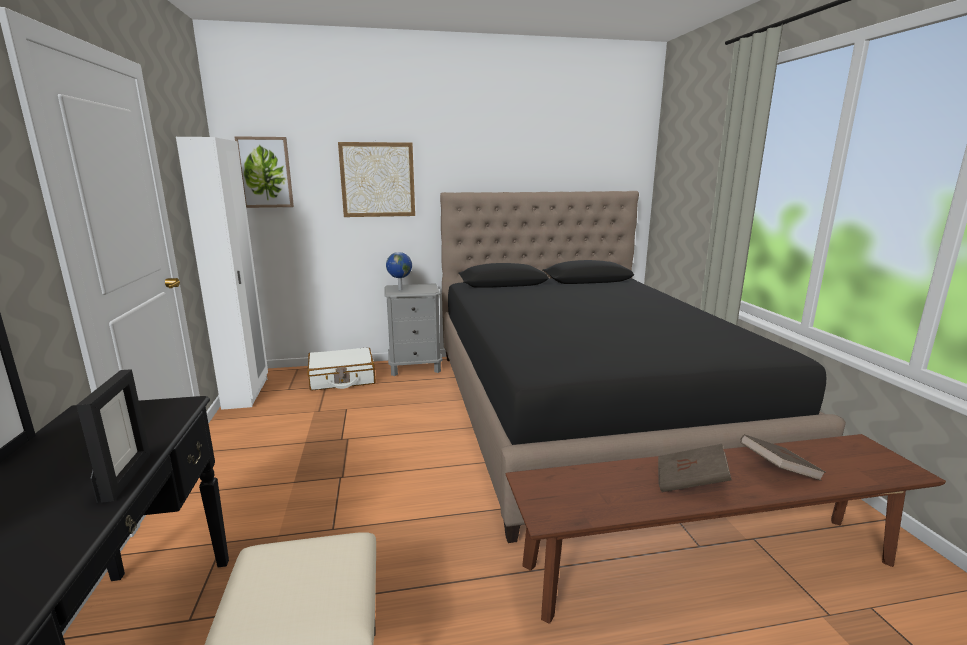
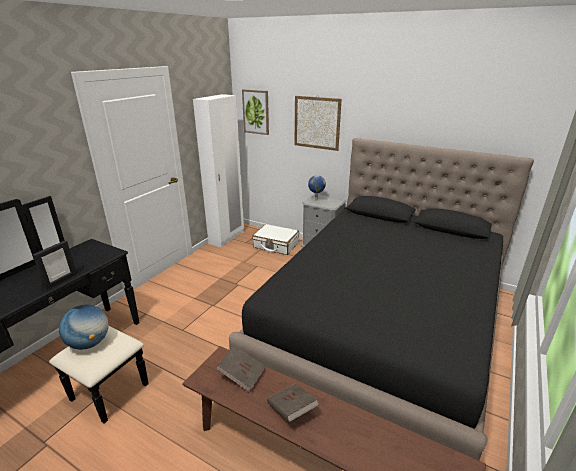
camera: 40 degrees right, 10 degrees up
(274, 581) = (89, 343): none -> globe
(778, 471) = (357, 440): brown book -> brown book (242, 375)

